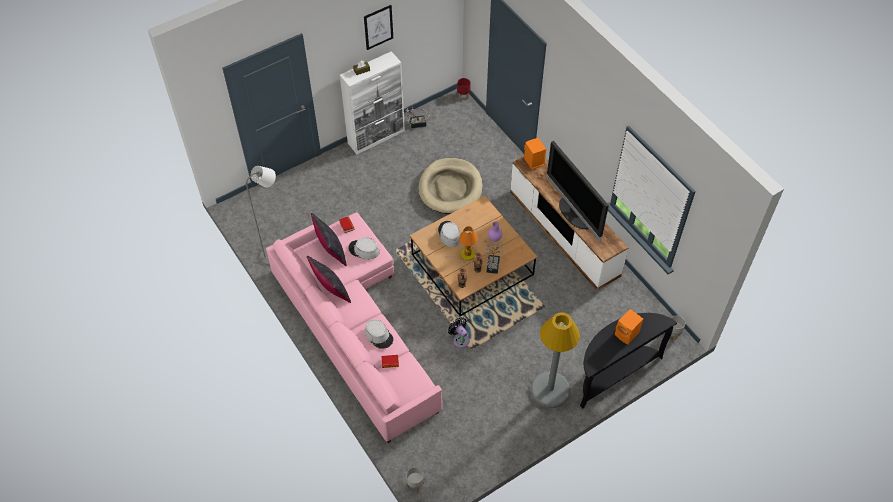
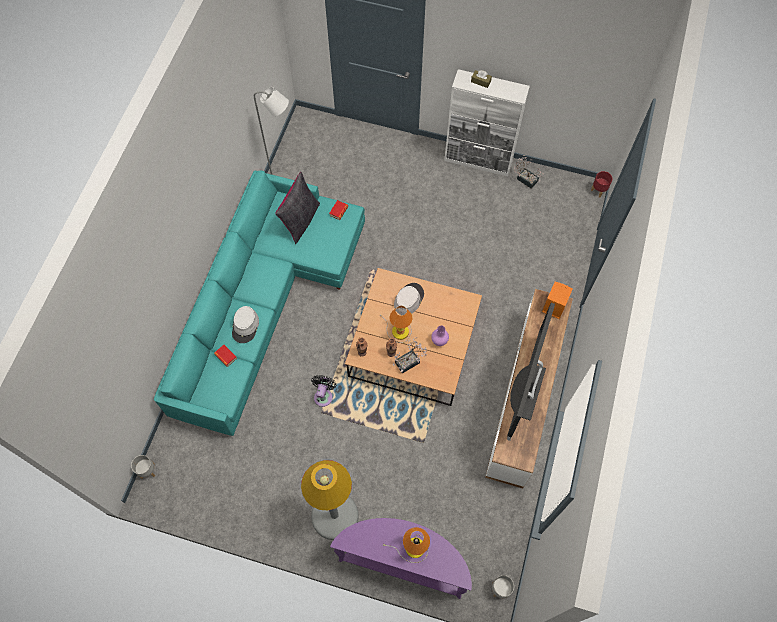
camera: 50 degrees right, 10 degrees up
(331, 291) = (260, 253): black pillow -> none
(354, 327) = (264, 300): pink sofa -> turquoise sofa
(364, 250) = (325, 244): grey hat -> none
(378, 27) = (523, 49): picture -> none
(450, 188) = (481, 261): beige dog bed -> none
(614, 372) = (403, 562): black console table -> purple console table
(627, 334) = (412, 549): orange speaker -> table lamp

